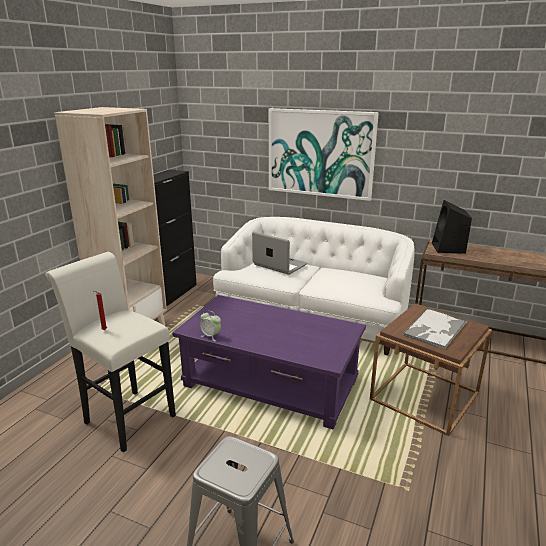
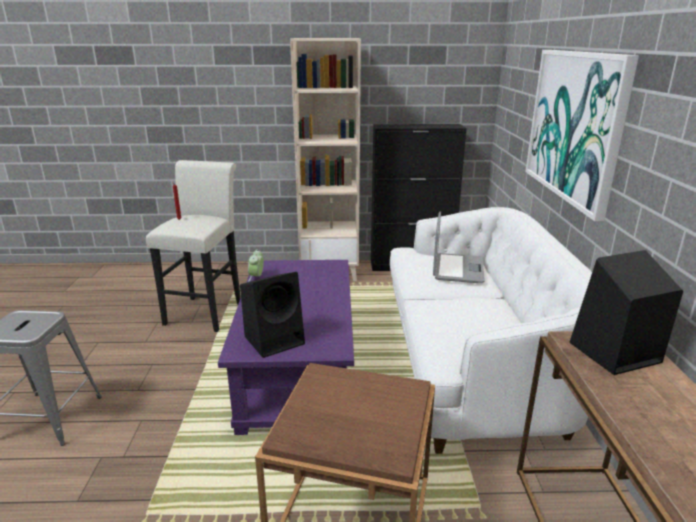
camera: 65 degrees right, 0 degrees up
(324, 345) = (275, 339): none -> black speaker
(434, 329) = (349, 411): tray -> none

